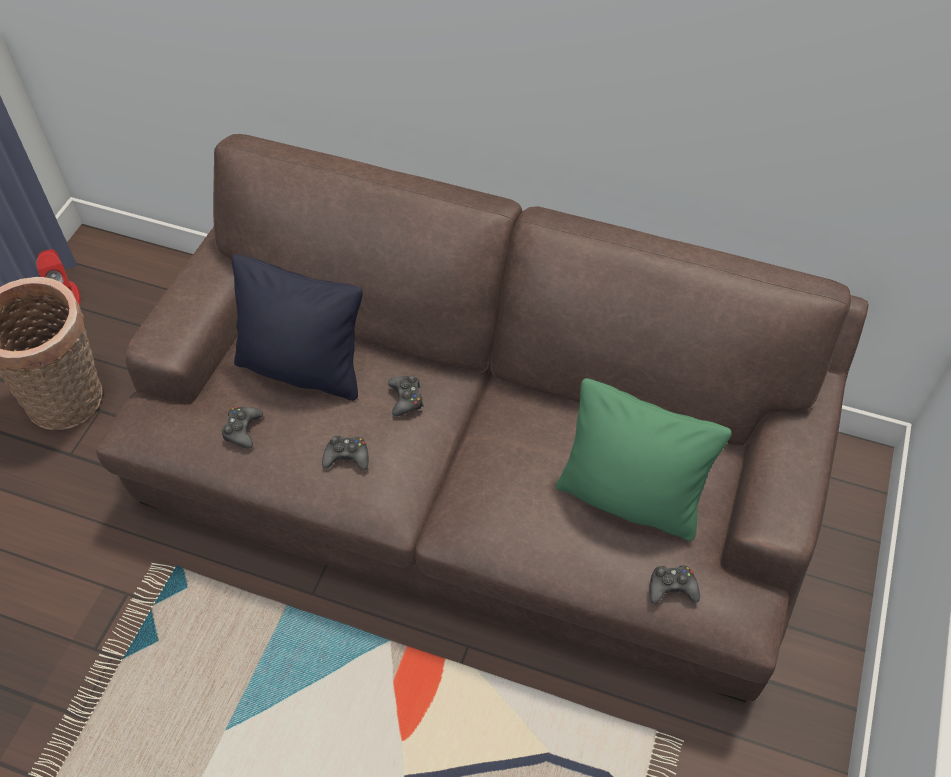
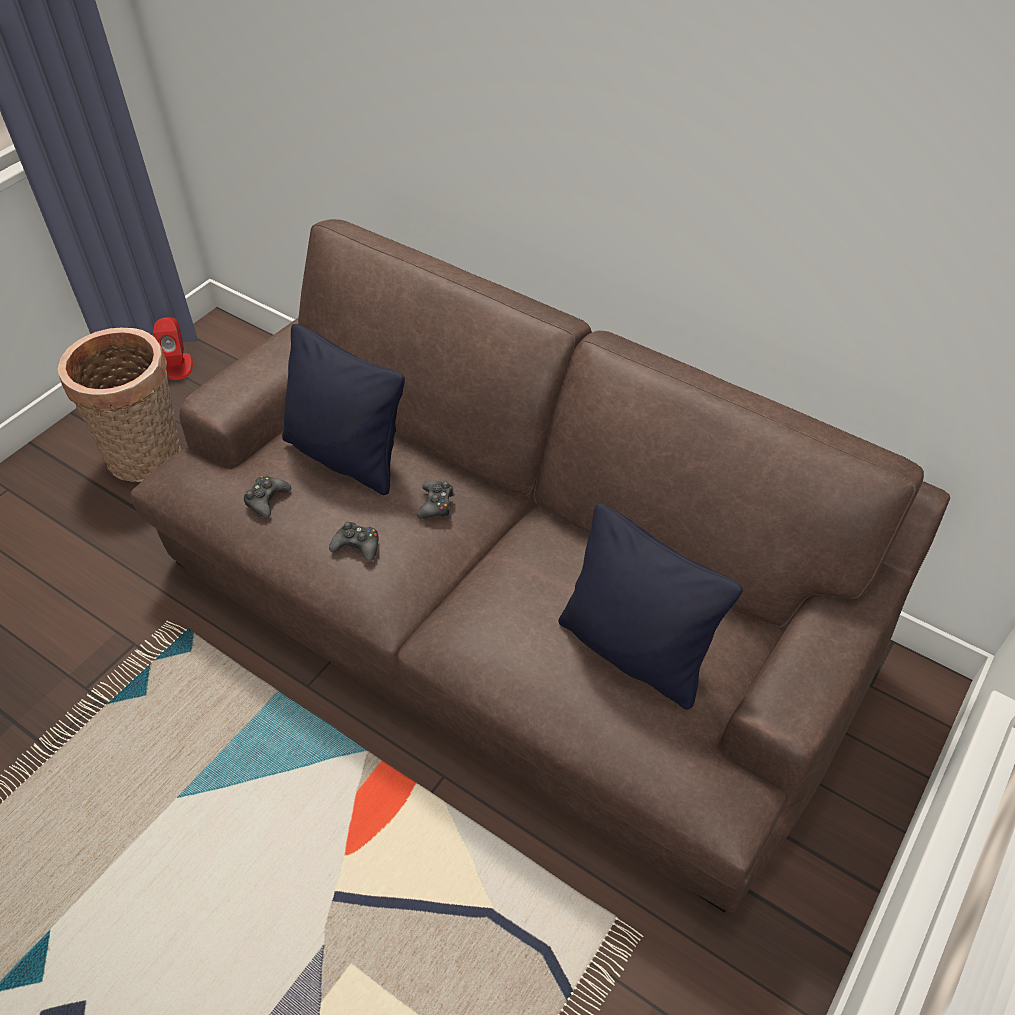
camera: 15 degrees right, 5 degrees down
(630, 498) = (635, 650): green pillow -> black pillow
(672, 587) = (651, 753): black game controller -> none

